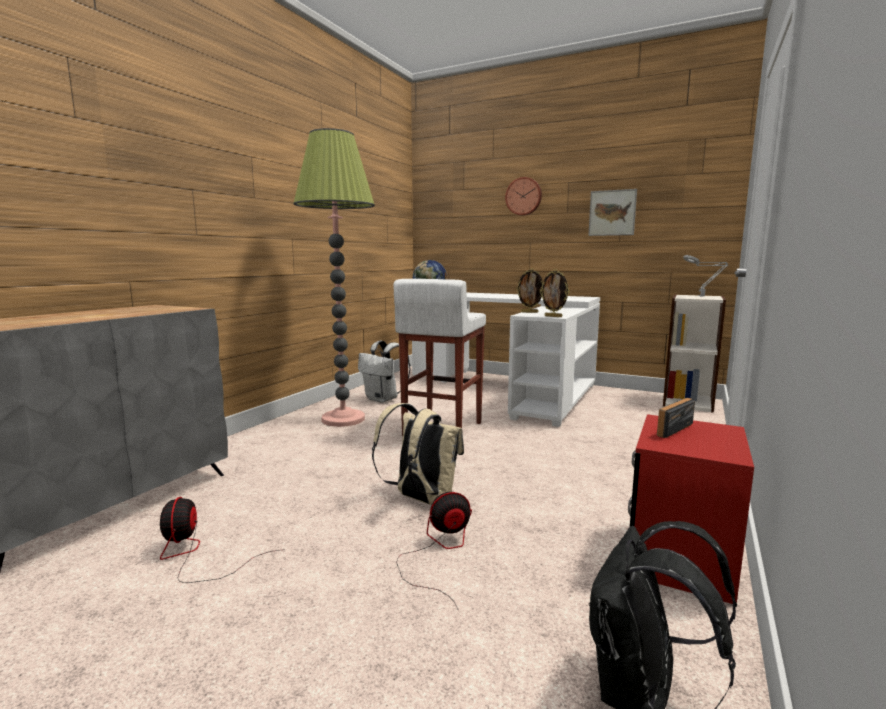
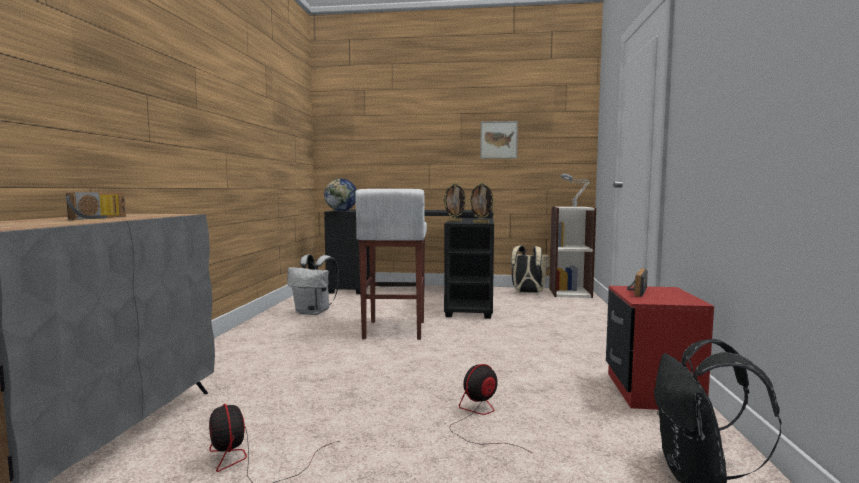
camera: 20 degrees left, 5 degrees down
(105, 314) = (101, 218): none -> radio
(343, 419) = (290, 332): floor lamp -> none
(420, 498) = (426, 383): beige backpack -> beige backpack (528, 293)
(512, 388) = (425, 294): white desk -> black desk
(524, 196) = (422, 123): wall clock -> none

